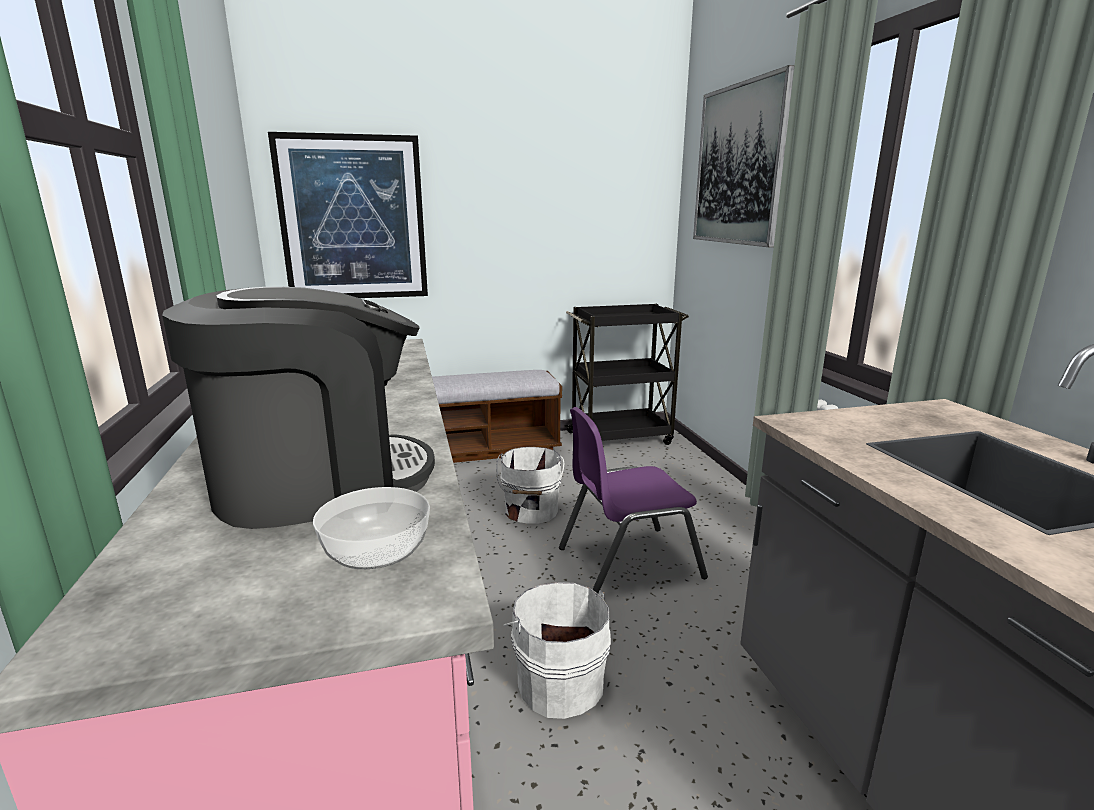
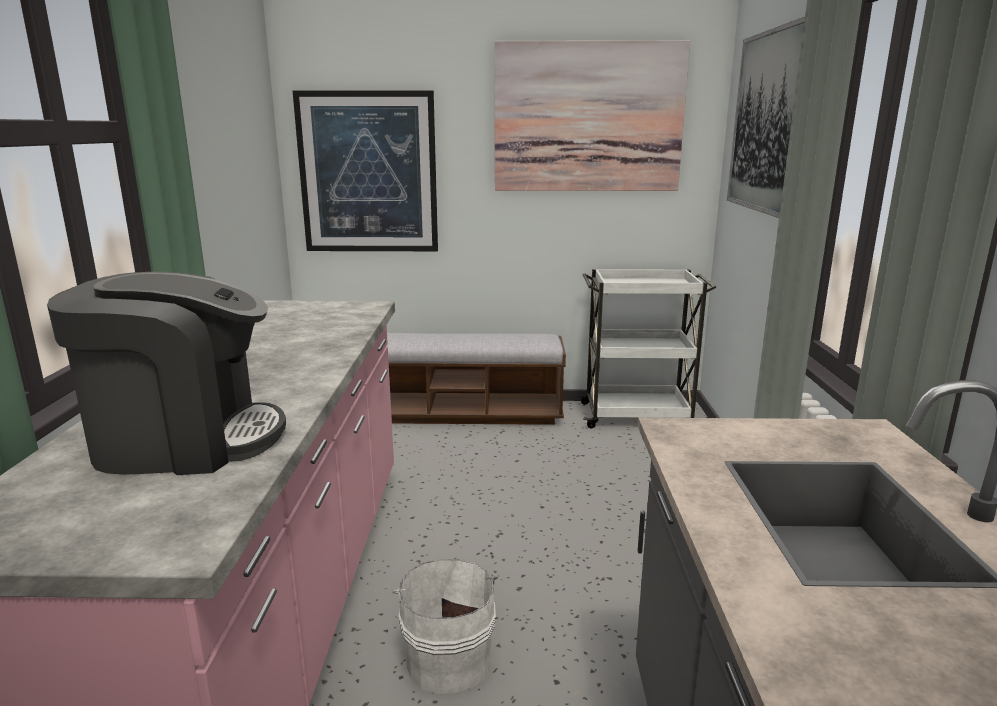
camera: 15 degrees right, 0 degrees up
(374, 551) = (175, 505): bowl -> none
(530, 511) = (501, 484): white bucket -> none
(565, 165) = (588, 118): none -> picture
(621, 438) = (637, 415): black cart -> white cart
(628, 562) = (576, 552): purple chair -> none

